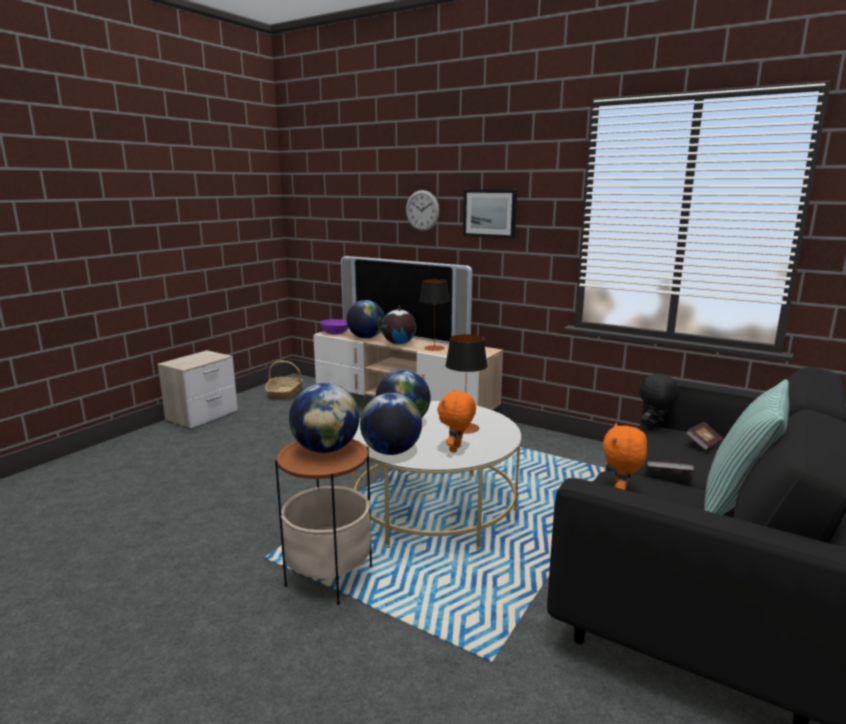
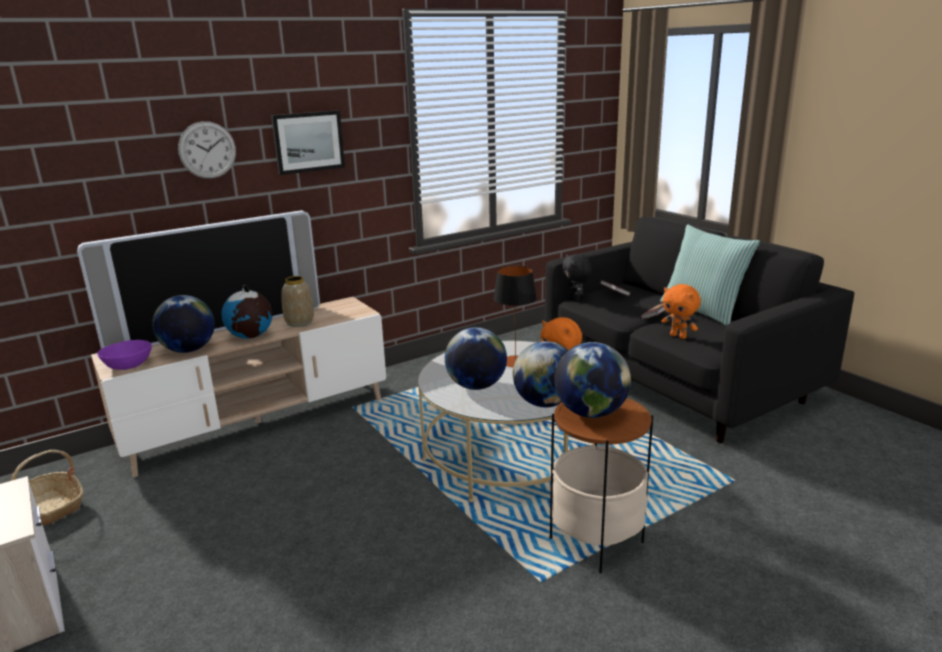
camera: 65 degrees left, 5 degrees up
(434, 348) = (300, 323): table lamp -> vase

